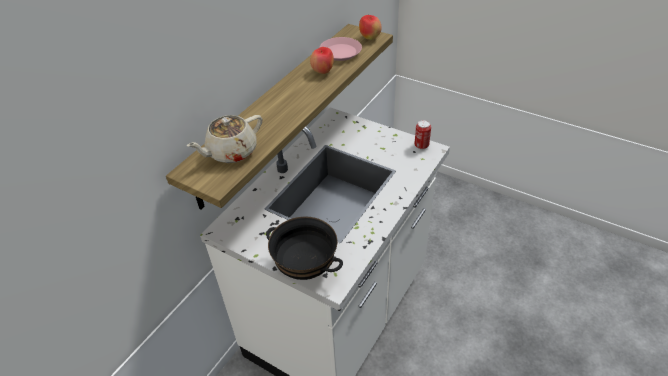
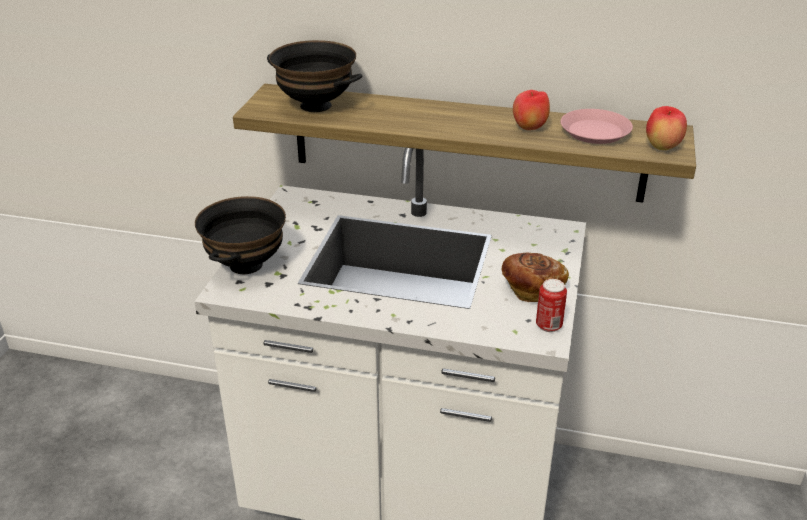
camera: 70 degrees right, 10 degrees down
(231, 152) = (316, 105): beige teapot -> black bowl
(386, 143) = (531, 288): none -> bread

